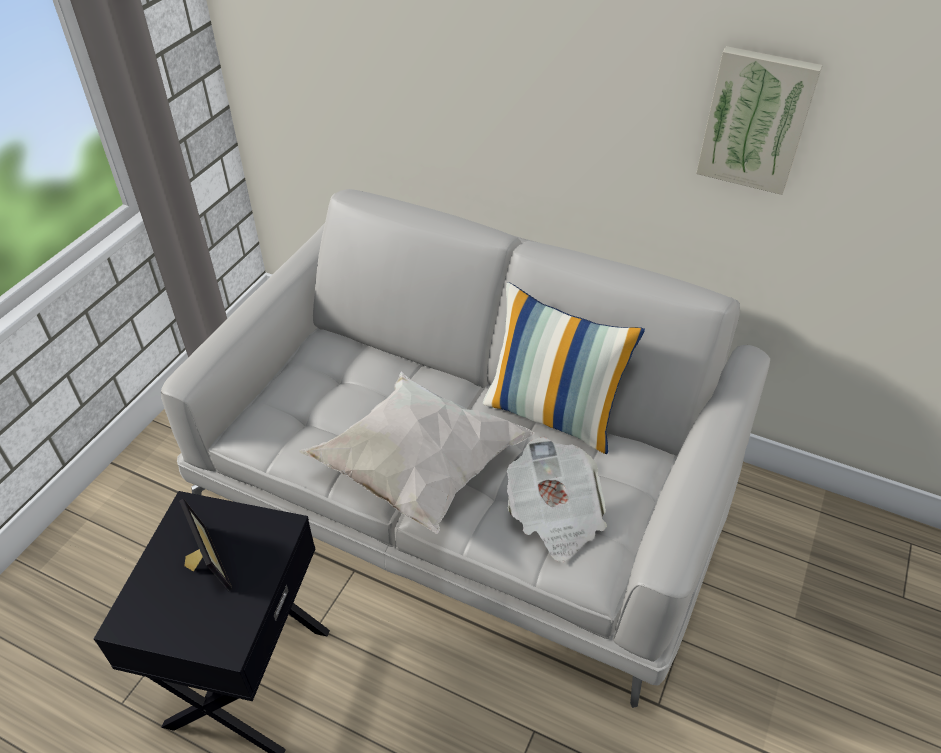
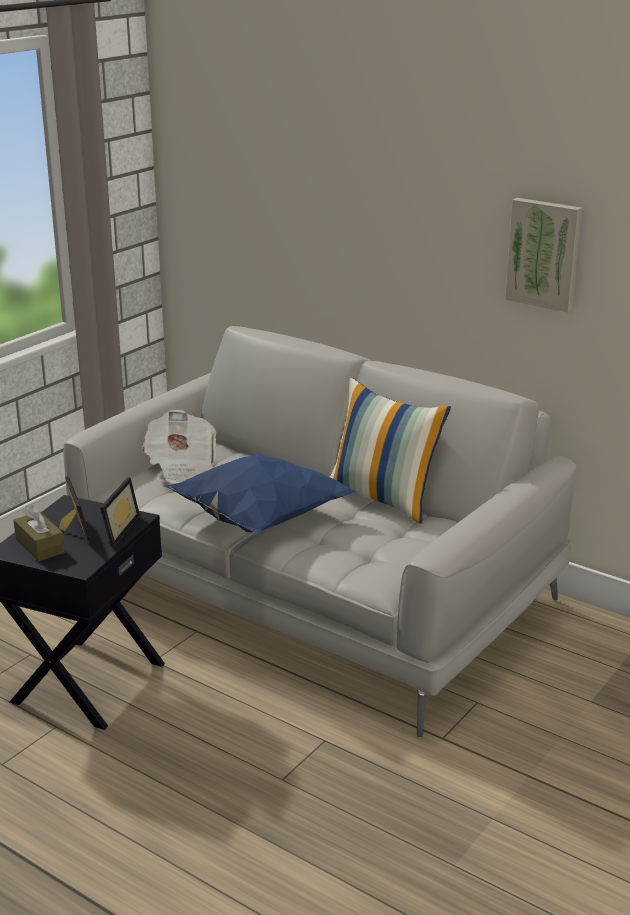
camera: 10 degrees right, 20 degrees down
(166, 607) = (40, 546): none -> brown tissue box
(258, 556) = (115, 529): none -> picture frame
(417, 470) = (258, 520): white pillow -> blue pillow
(555, 515) = (363, 551): newspaper -> newspaper (181, 466)

